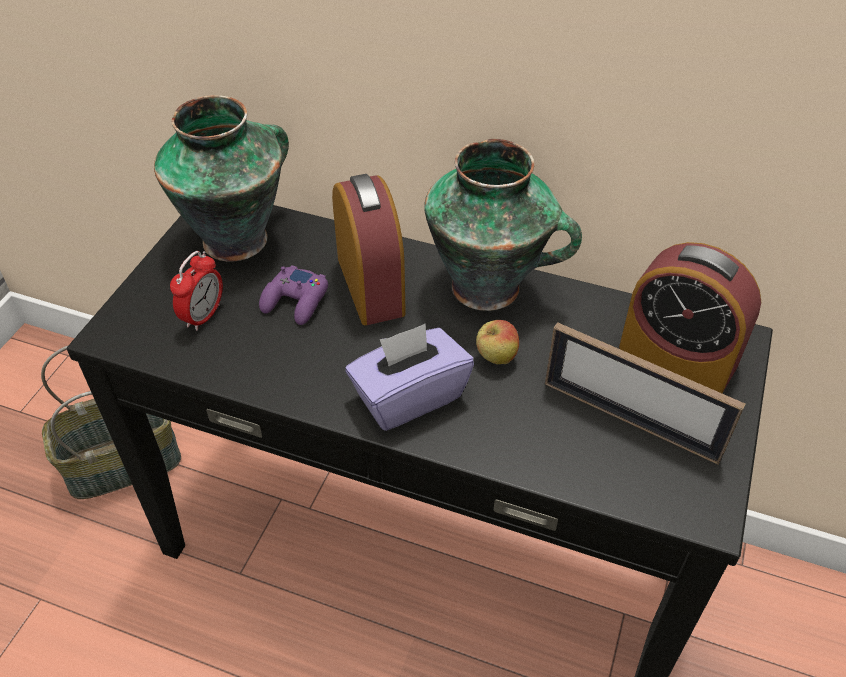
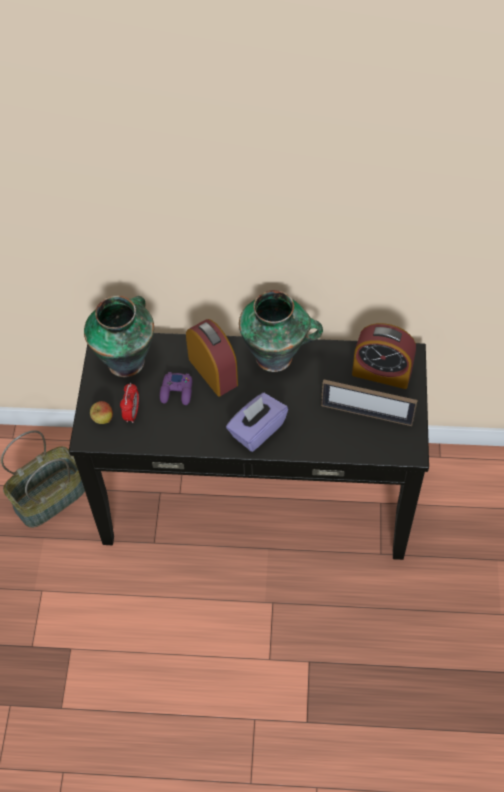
camera: 15 degrees left, 10 degrees up
(496, 358) = (292, 397): apple -> apple (102, 419)

